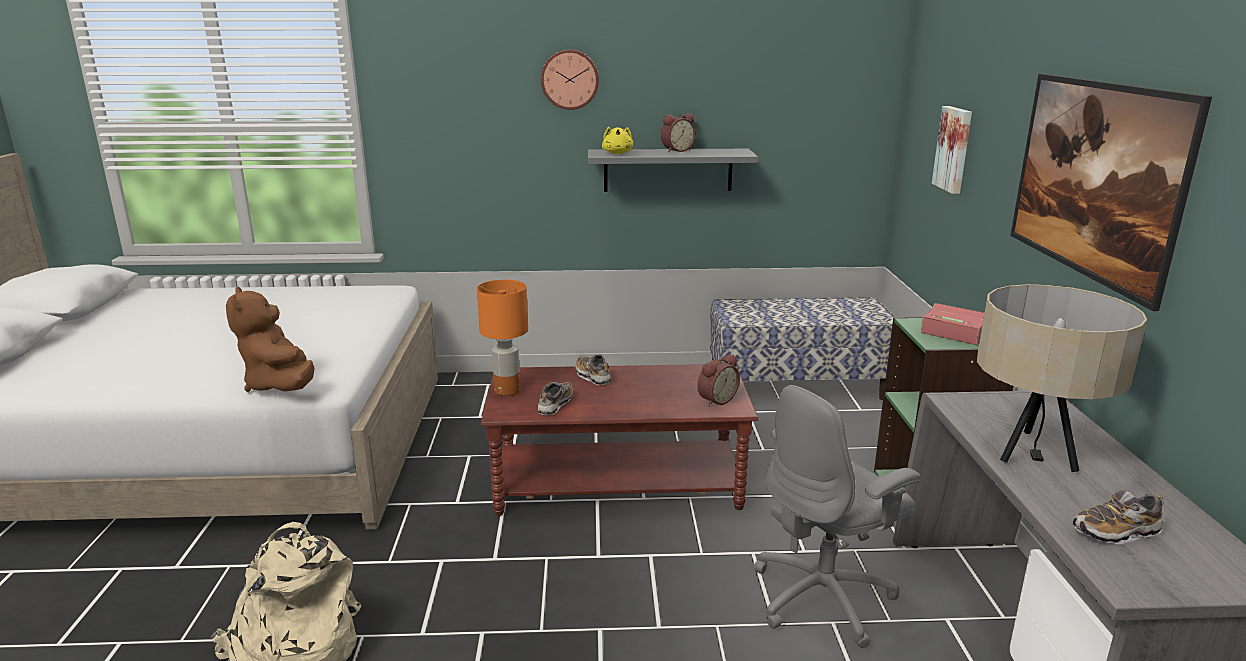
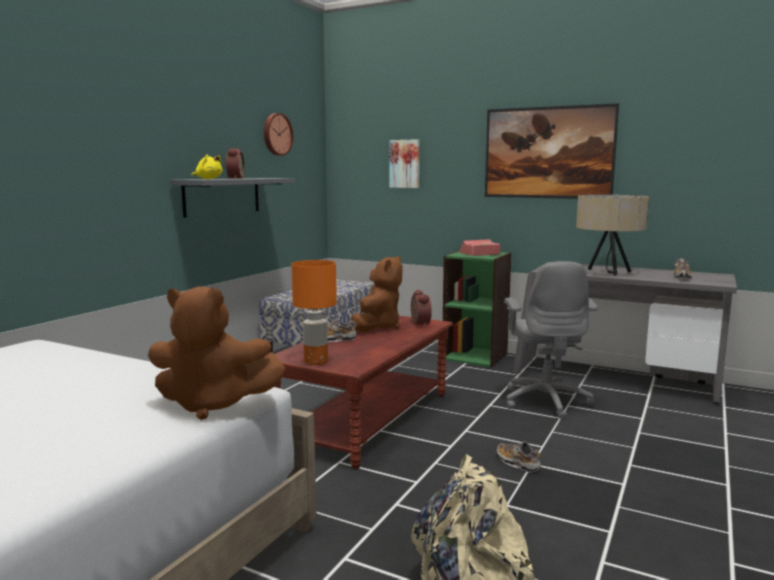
camera: 60 degrees left, 10 degrees down
(555, 405) = (364, 354): shoe -> shoe (517, 463)
(569, 79) = (153, 115): wall clock -> wall clock (276, 134)
(669, 382) = (377, 327): none -> brown plush toy

